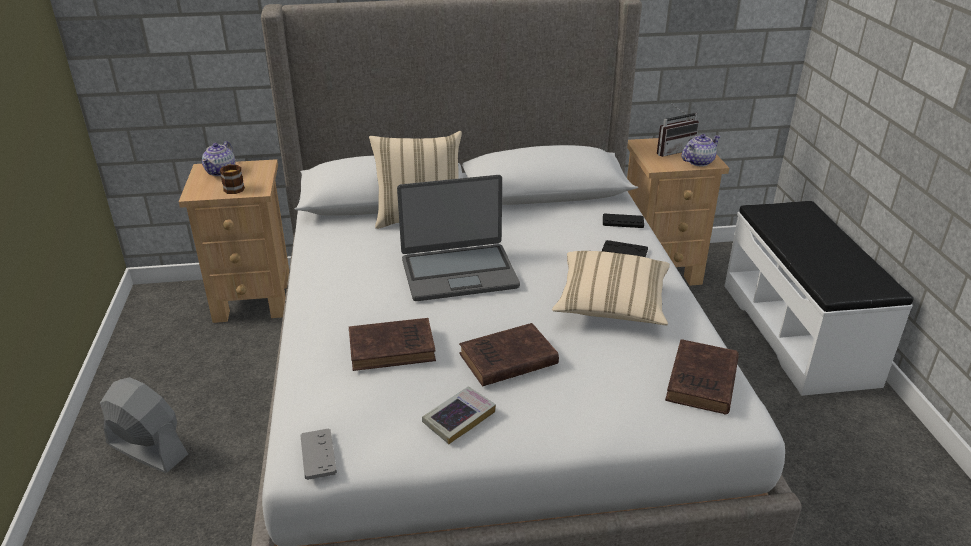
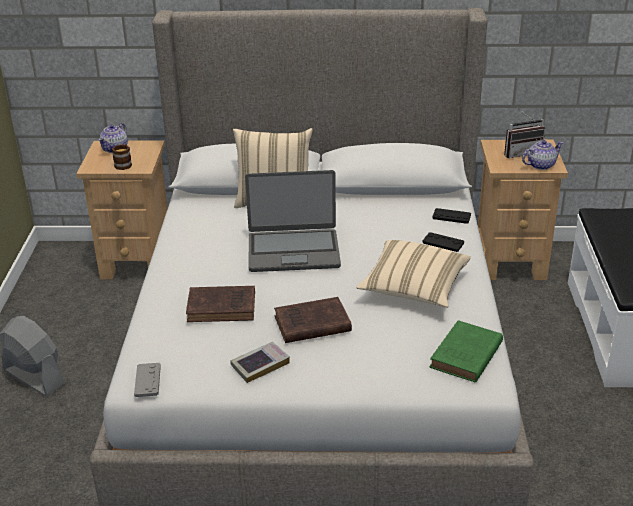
camera: 10 degrees right, 0 degrees up
(701, 382) = (465, 356): brown book -> green book

